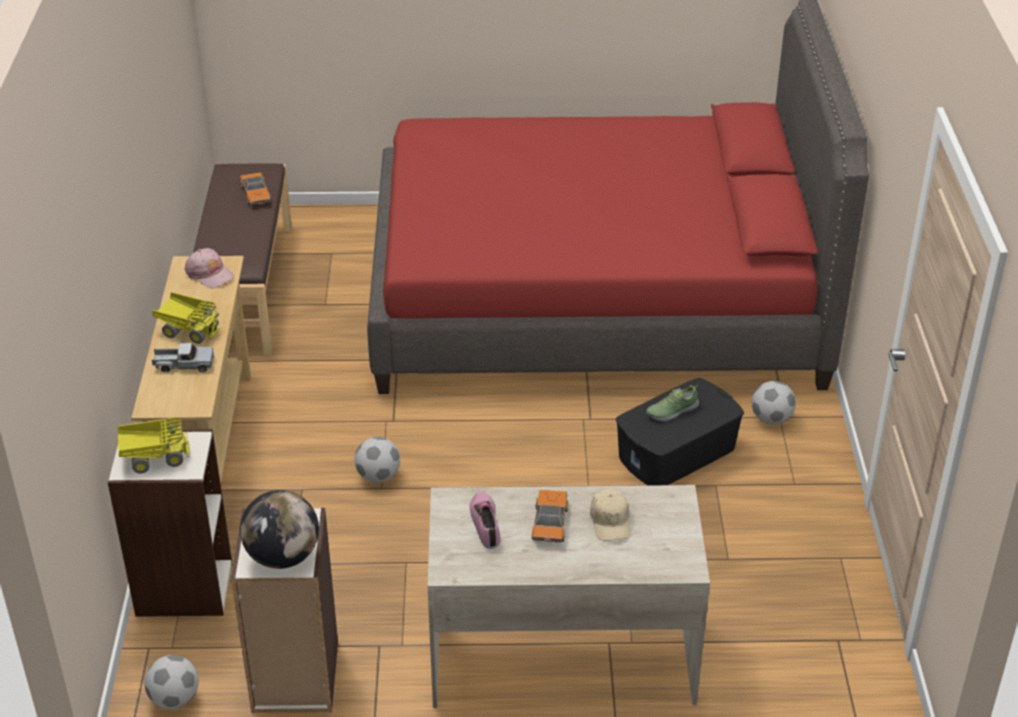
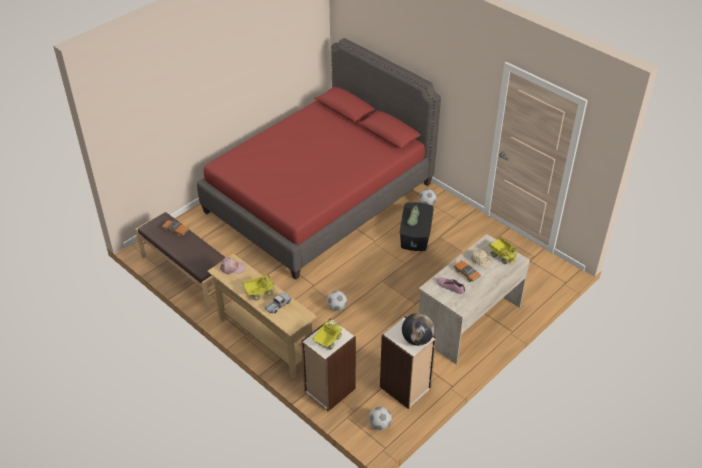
camera: 45 degrees left, 5 degrees up
(664, 539) = (502, 255): none -> toy truck

